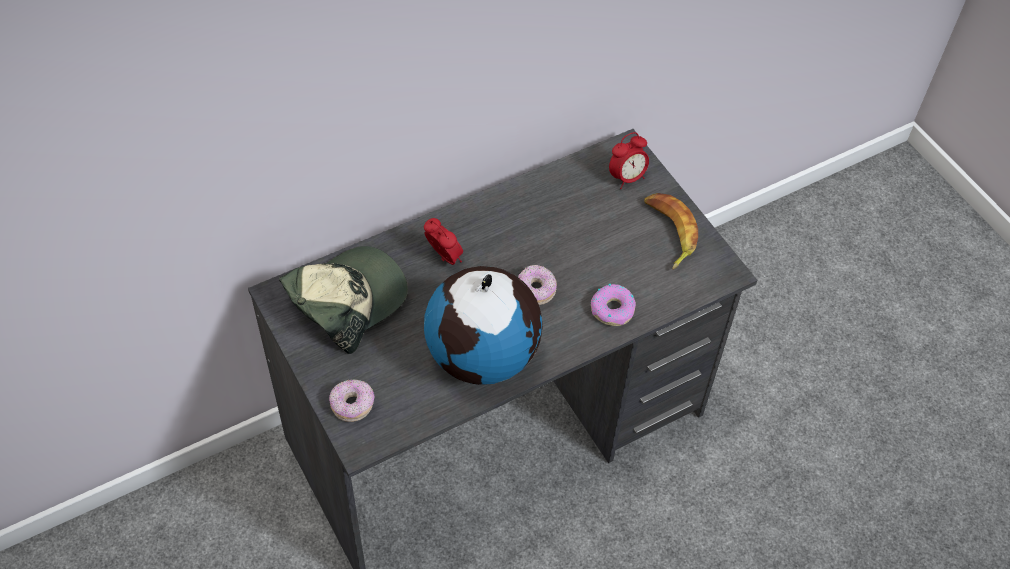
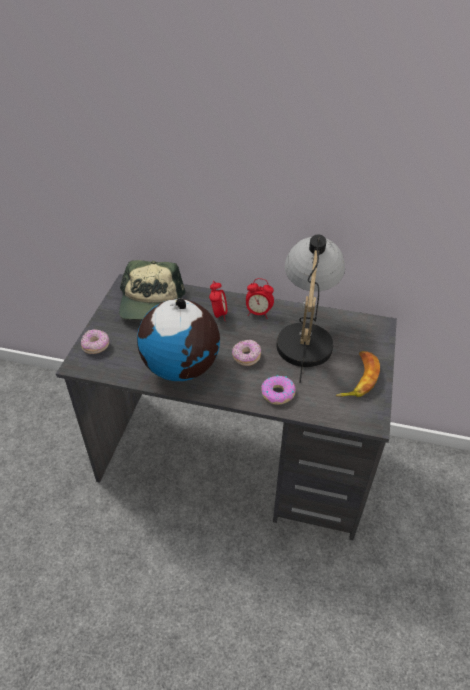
camera: 45 degrees right, 10 degrees down
(346, 301) = (151, 304): cap -> cap turned 90 degrees clockwise
(566, 217) = (305, 335): none -> table lamp
(627, 178) = (364, 338): alarm clock -> alarm clock (258, 313)

